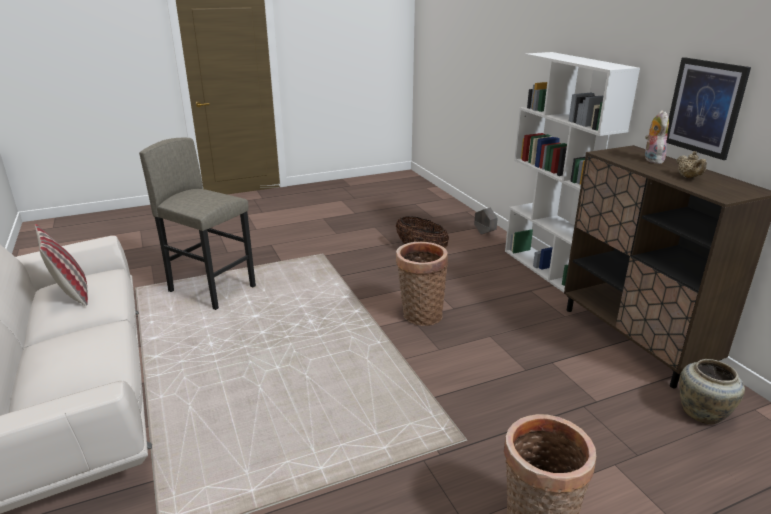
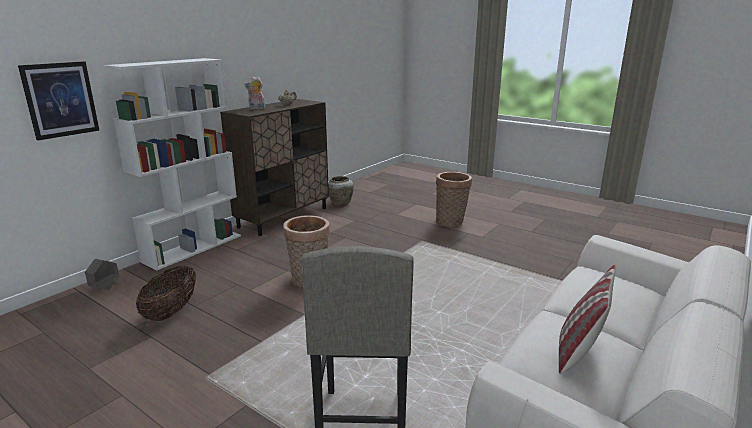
camera: 120 degrees left, 5 degrees down
(705, 107) = (250, 71): picture -> picture (60, 100)

